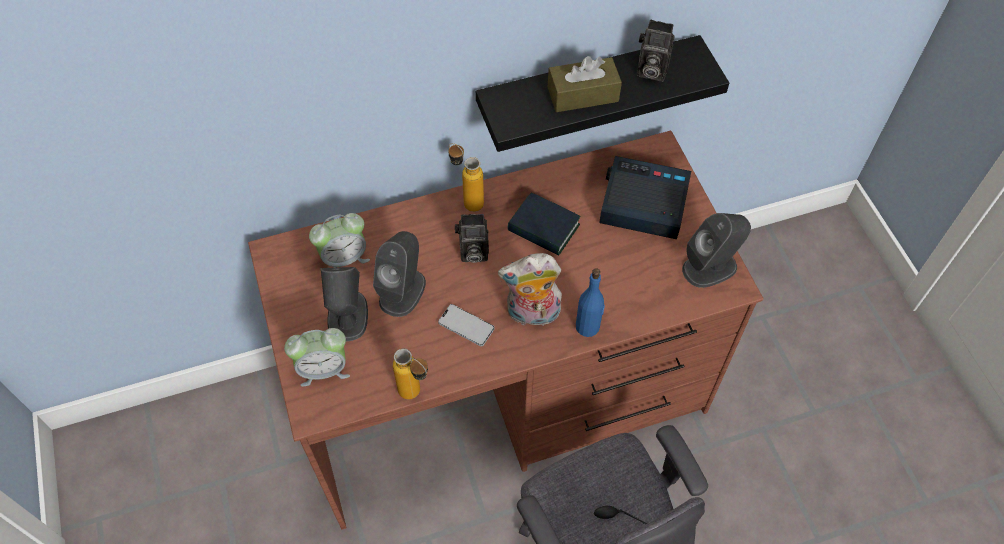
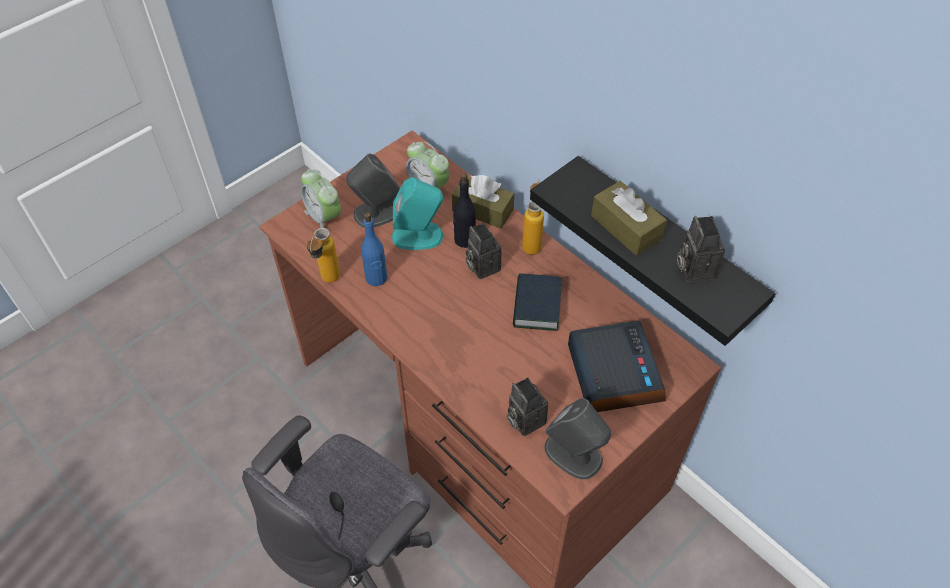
camera: 65 degrees right, 5 degrees down
(402, 223) = (482, 210): none -> brown tissue box
(402, 291) = (418, 236): grey speaker -> turquoise speaker
(431, 254) = (464, 240): none -> black bottle
(466, 325) = (407, 289): phone -> none
(532, 314) = (442, 330): plush toy -> none
(588, 326) = (452, 376): blue bottle -> blue bottle (376, 278)
(660, 289) = (523, 419): none -> camera

